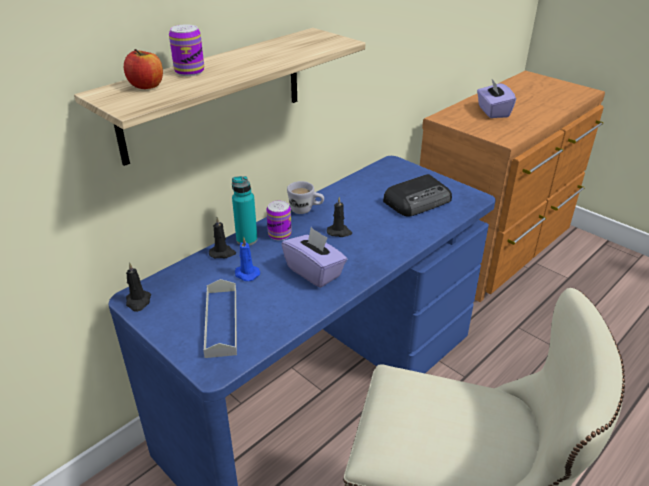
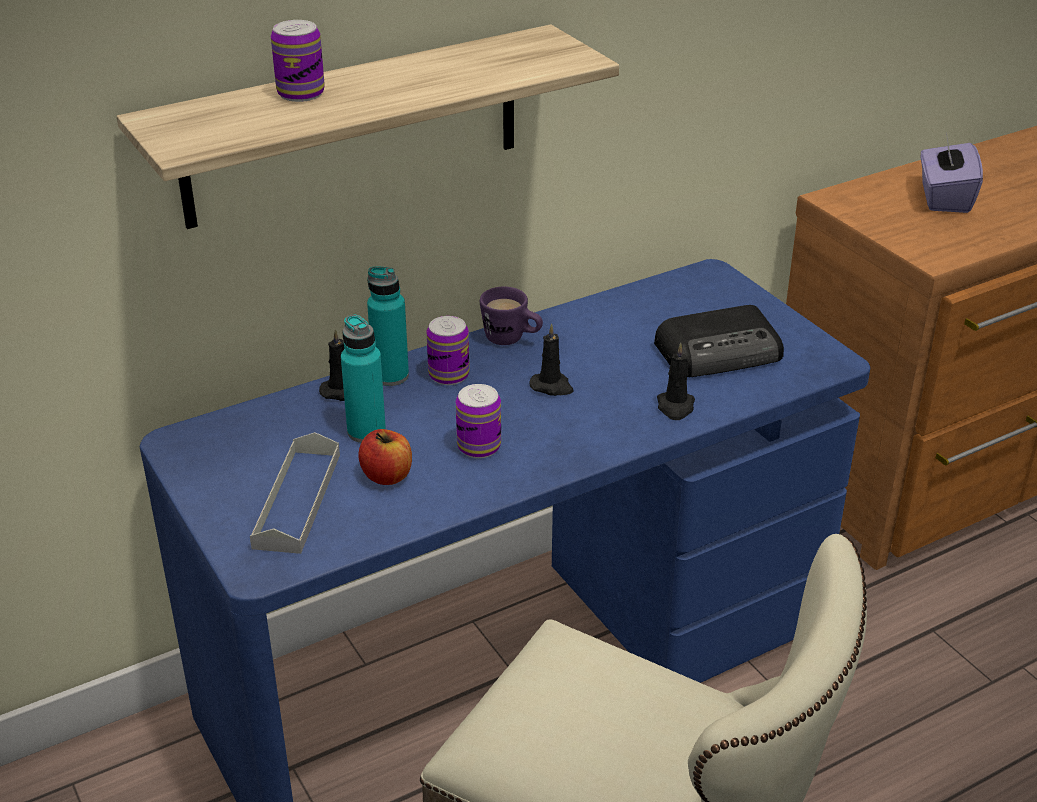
camera: 15 degrees right, 0 degrees up
(138, 302) = (184, 448): black candle -> black candle (675, 407)
(146, 86) = (224, 113): apple -> apple (387, 476)
(246, 274) = (366, 432): blue candle -> turquoise bottle
(306, 210) = (512, 340): white mug -> purple mug
(314, 272) = (479, 446): purple tissue box -> can

